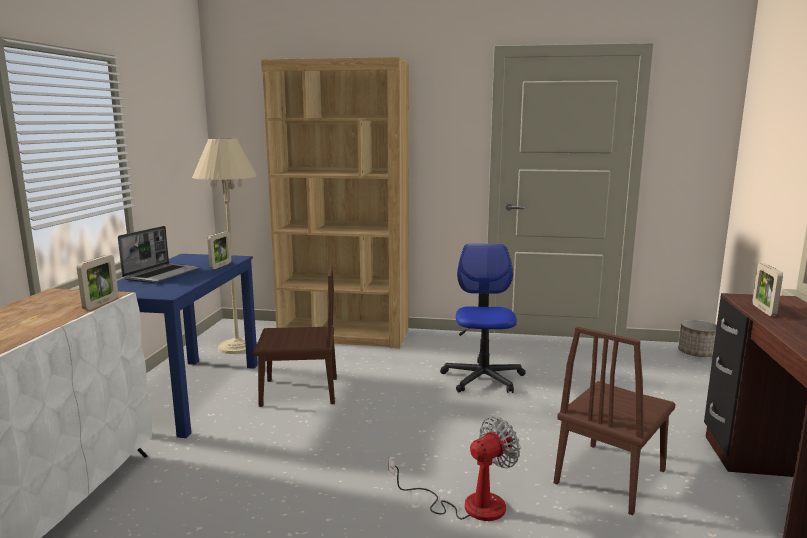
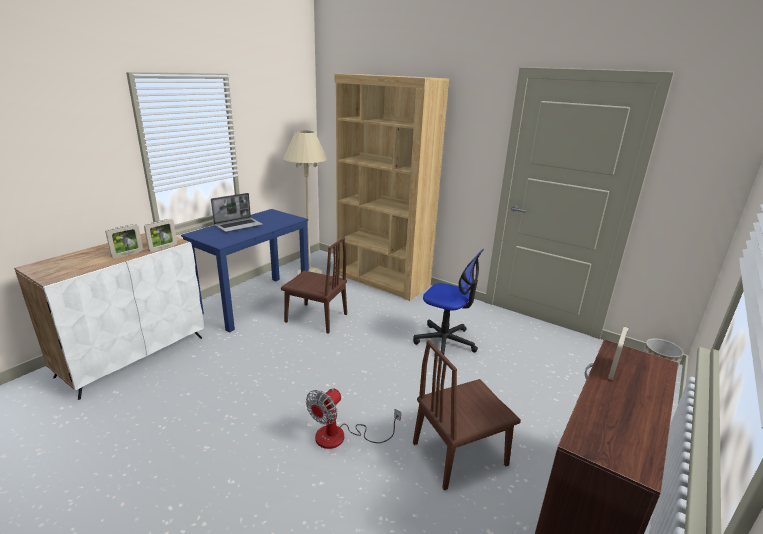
camera: 25 degrees right, 10 degrees up
(221, 266) = (278, 224): picture frame -> picture frame (127, 254)
(468, 505) = (341, 437): fan -> fan turned 135 degrees clockwise
(483, 378) = (445, 342): office chair -> office chair turned 90 degrees clockwise

